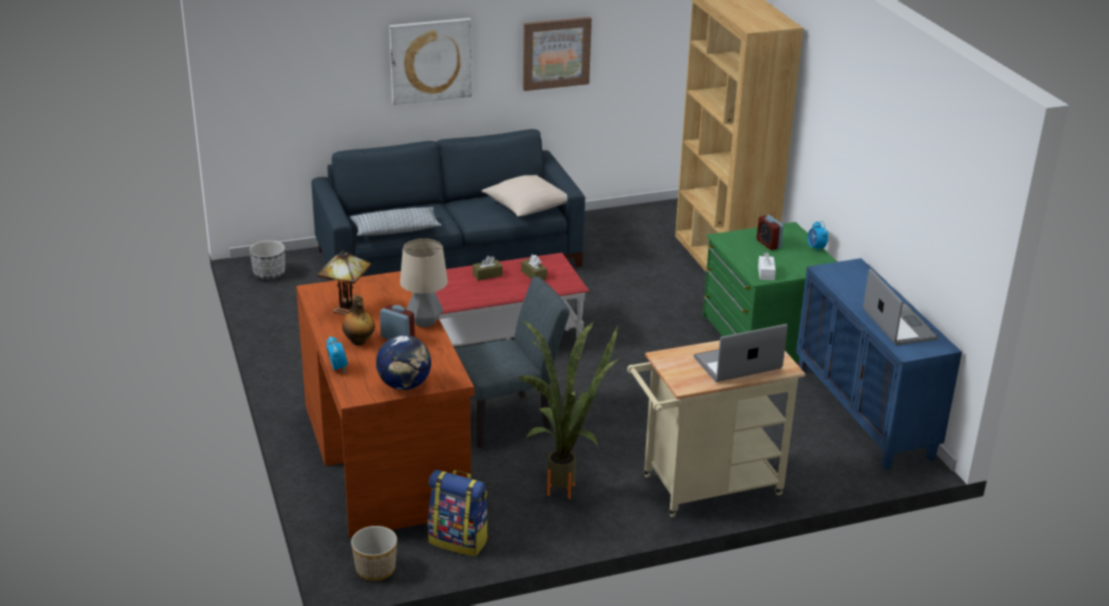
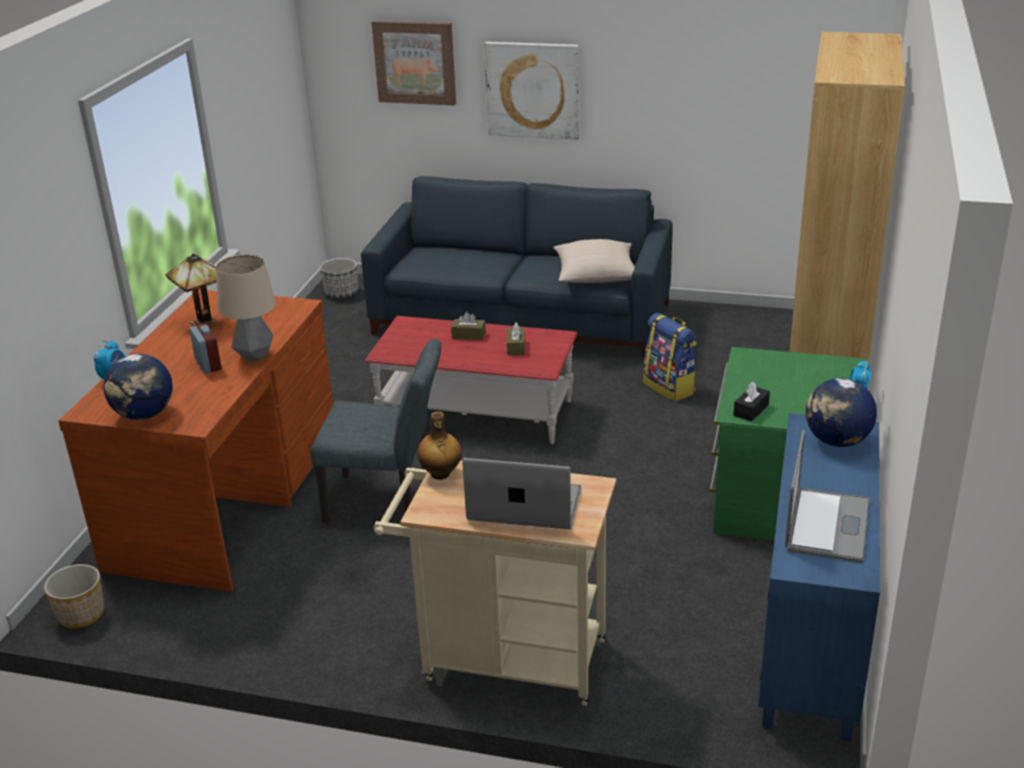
camera: 35 degrees right, 0 degrees up
(359, 341) = (170, 358): bottle -> bottle (440, 474)
(396, 230) = (436, 269): pillow -> none
(459, 540) = (187, 616): backpack -> backpack (670, 387)
(556, 53) = (685, 102): picture -> picture (415, 62)
(565, 485) = (359, 596): potted plant -> none
(766, 273) = (751, 410): white tissue box -> black tissue box
(768, 244) = (797, 376): alarm clock -> none
(852, 276) = (837, 441): none -> globe

